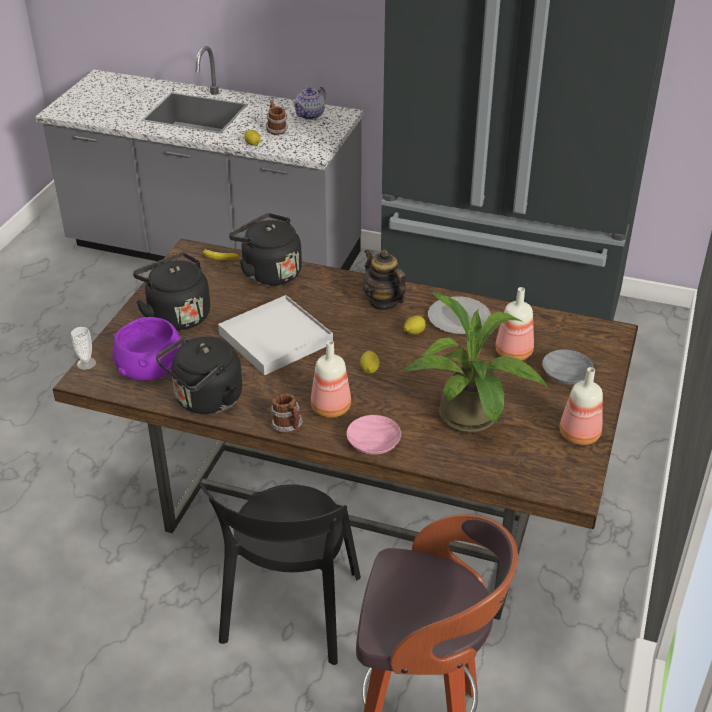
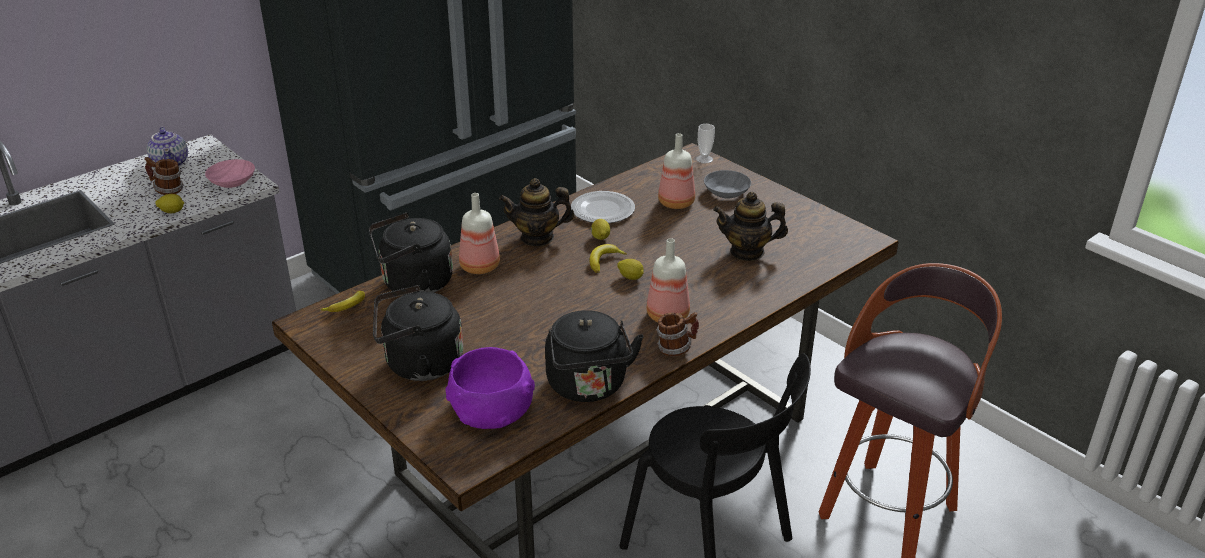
camera: 60 degrees left, 5 degrees down
(86, 363) = (438, 455): cup -> cup (704, 159)
(276, 338) = (530, 314): white tray -> none
(375, 443) = (737, 308): pink bowl -> pink bowl (233, 181)
(381, 347) = (604, 261): none -> banana
(472, 421) = (747, 252): potted plant -> teapot
(578, 434) = (801, 213): bottle -> bottle (478, 267)

